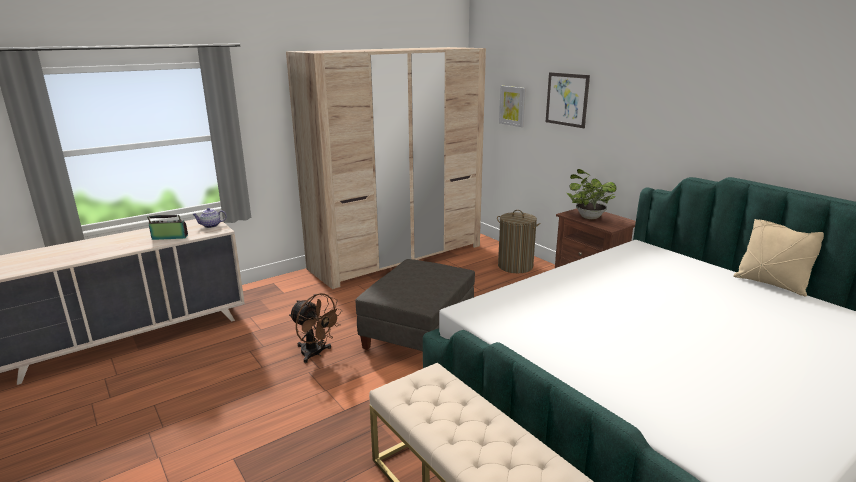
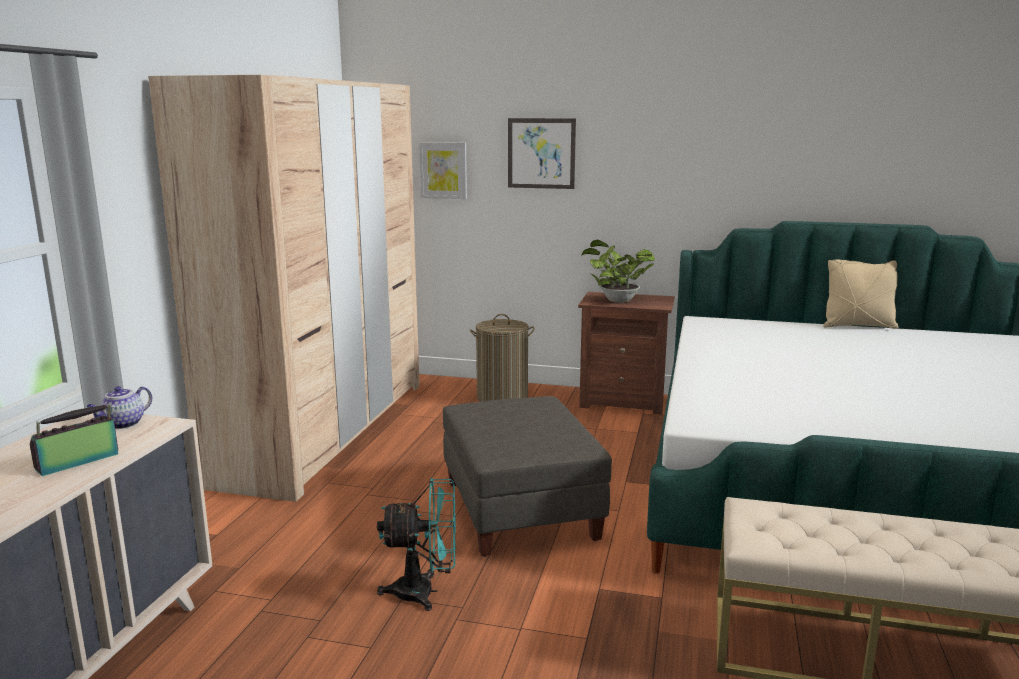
camera: 40 degrees left, 5 degrees down
(316, 354) = (425, 592): brown fan -> turquoise fan

